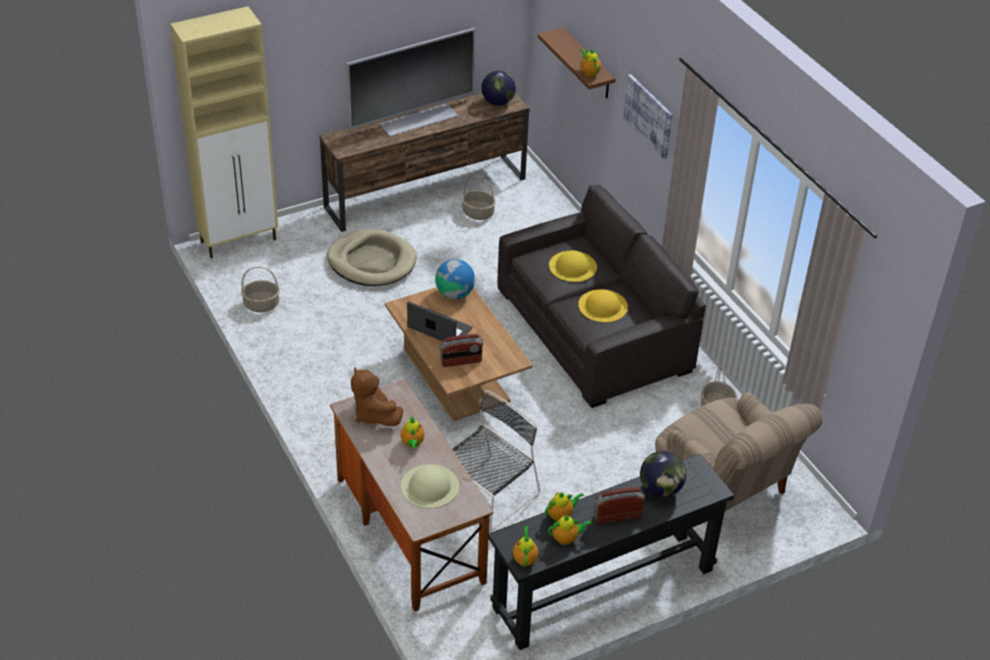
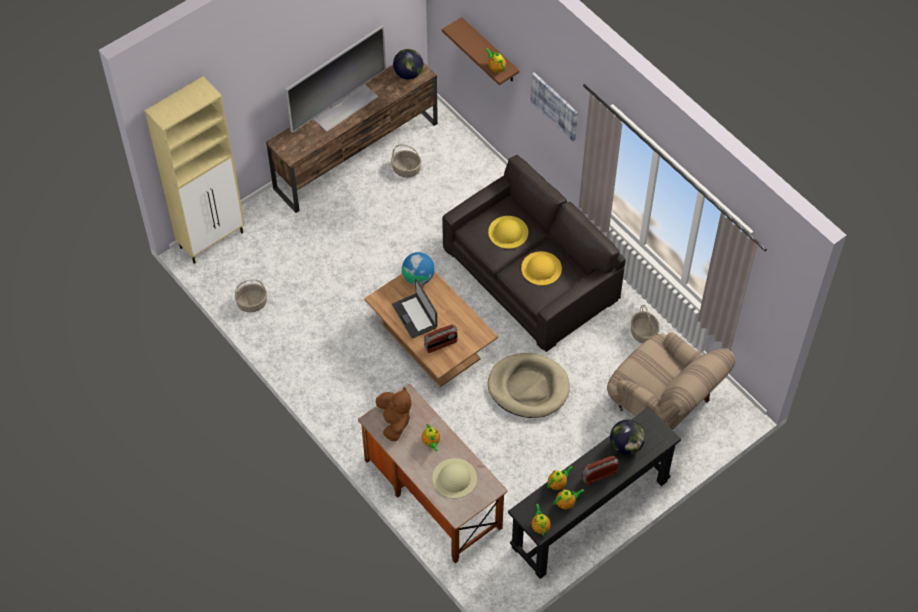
camera: 10 degrees left, 15 degrees up
(372, 261) = (331, 240): beige dog bed -> beige dog bed (528, 387)
(374, 414) = (394, 422): brown plush toy -> brown plush toy turned 150 degrees counterclockwise
(439, 329) = (415, 316): laptop -> laptop turned 135 degrees counterclockwise
(487, 495) = (484, 450): black chair -> none

